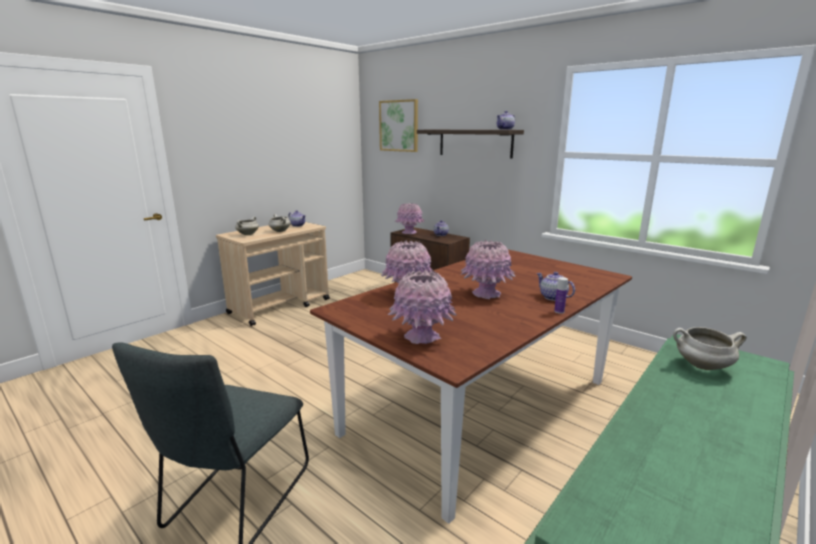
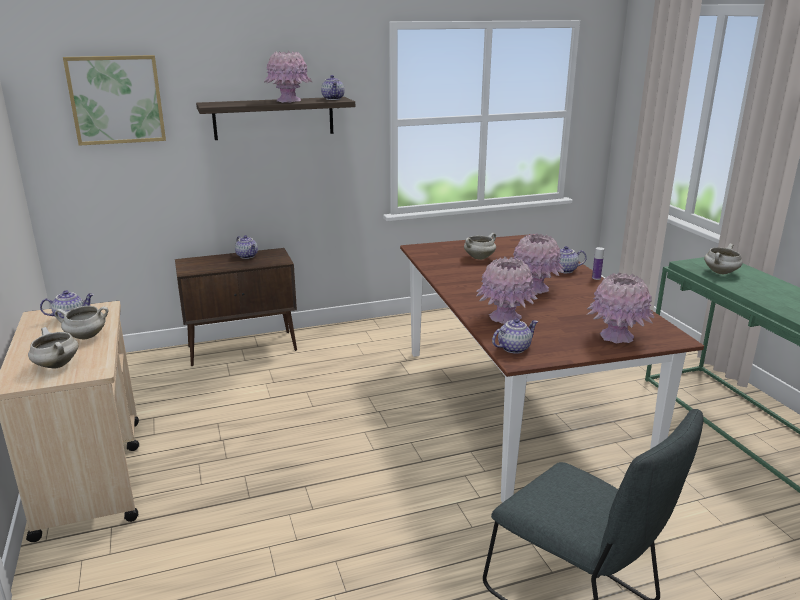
camera: 60 degrees left, 5 degrees up
(352, 305) = (513, 348): none -> teapot
(409, 232) = (203, 267): pink vase -> pink vase (289, 101)
(522, 269) = (479, 257): none -> white cooking pot

